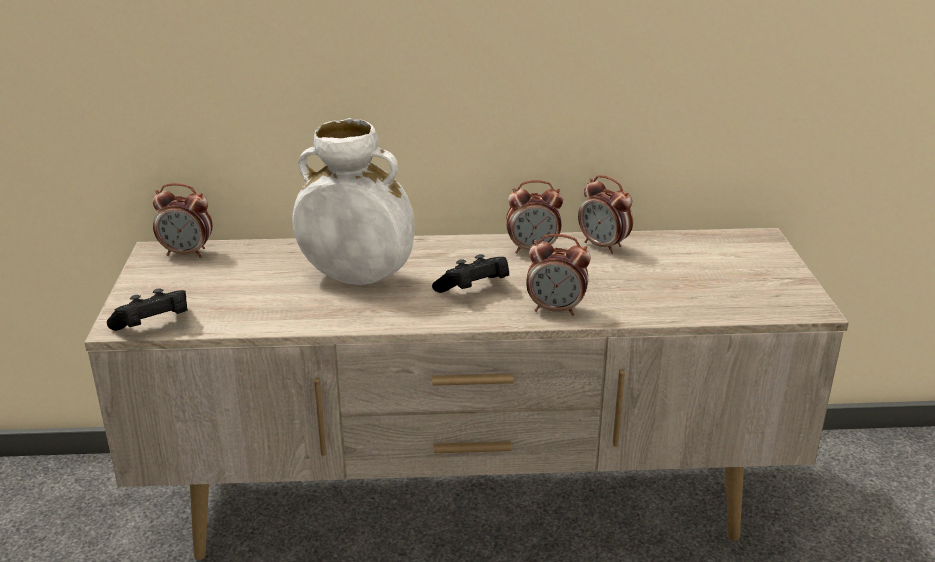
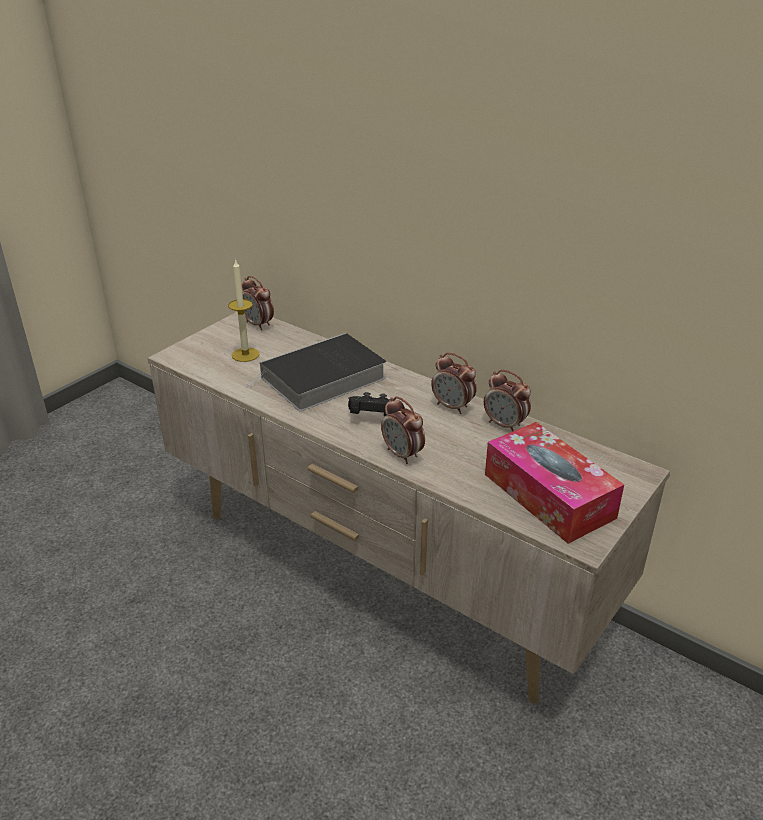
camera: 40 degrees right, 5 degrees up
(154, 326) = (185, 363): black game controller -> none
(223, 288) = (245, 354): none -> candle
(358, 278) = (321, 379): white vase -> book
(603, 246) = (505, 425): alarm clock -> alarm clock turned 45 degrees counterclockwise
(729, 285) = (548, 495): none -> tissue box

